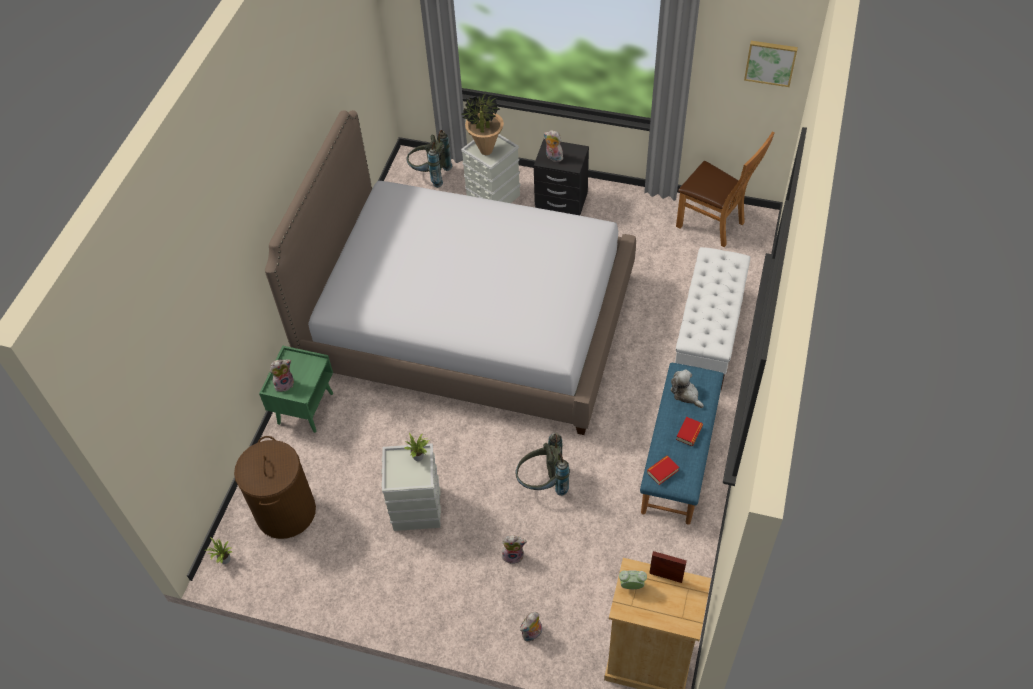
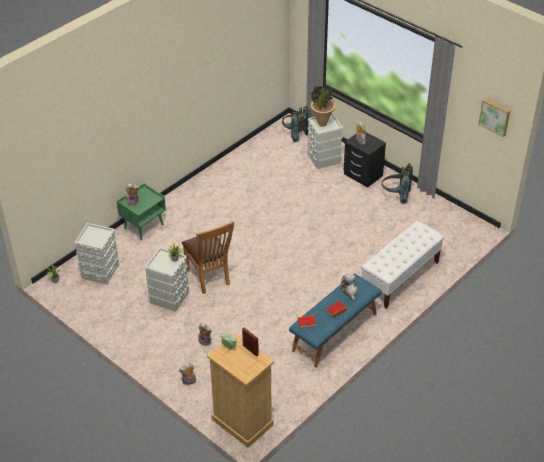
camera: 25 degrees right, 10 degrees down
(285, 512) = (100, 271): brown laundry basket -> grey storage box
(469, 323) = (263, 218): bed -> none
(543, 483) = (247, 313): grey backpack -> grey backpack (395, 195)
(714, 225) = (449, 221): brown chair -> brown chair (209, 278)

